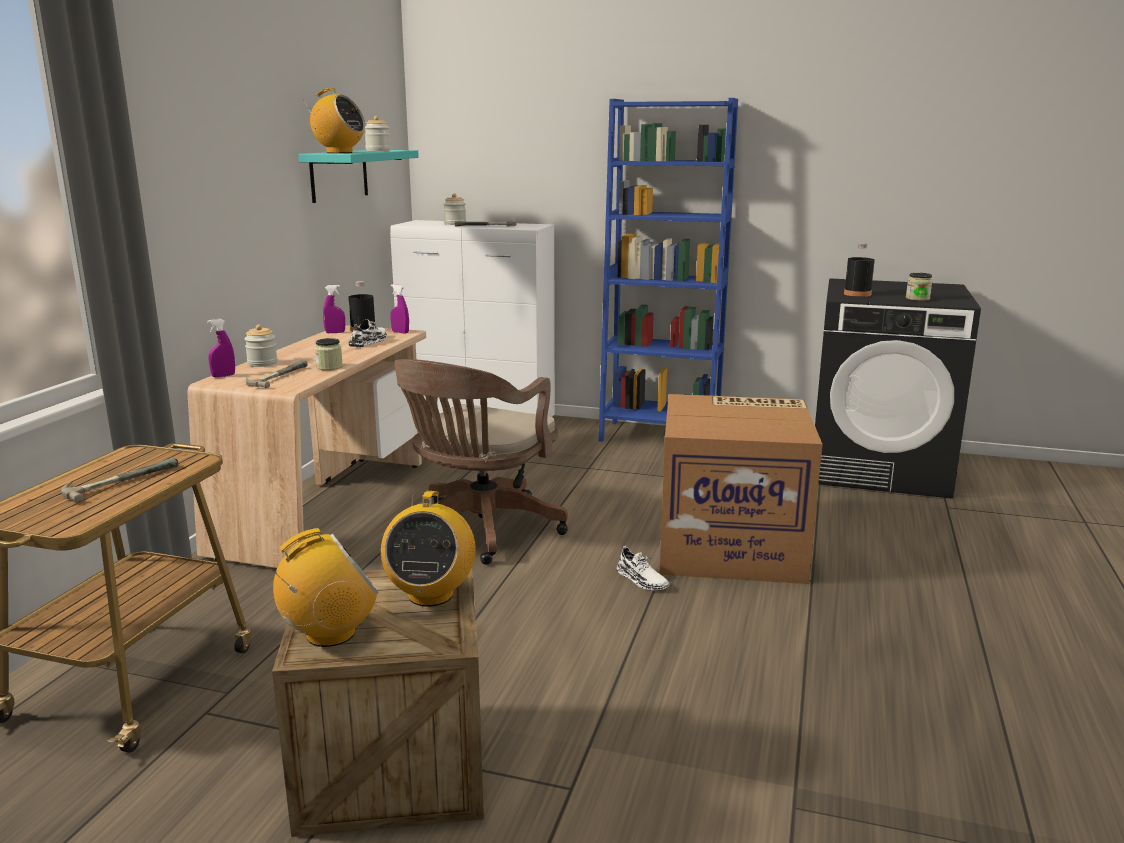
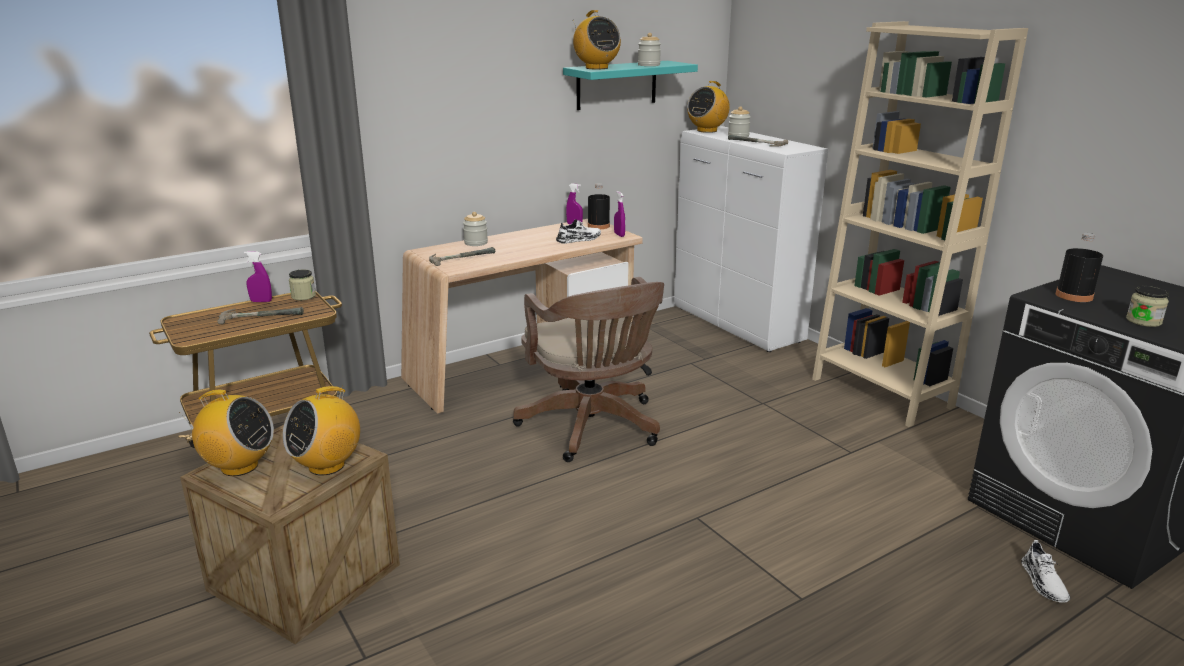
camera: 40 degrees right, 5 degrees up
(223, 376) = (434, 248): purple spray bottle -> purple spray bottle (261, 301)
(329, 367) = (508, 257): jar -> jar (303, 296)
(414, 223) = (707, 130): none -> radio
(479, 531) = (593, 428): brown office chair -> brown office chair turned 90 degrees counterclockwise
(642, 580) = (650, 525): white shoe -> white shoe (1043, 582)
(659, 436) = (881, 393): blue bookcase -> beige bookcase
(732, 545) = (779, 530): cardboard box -> none

